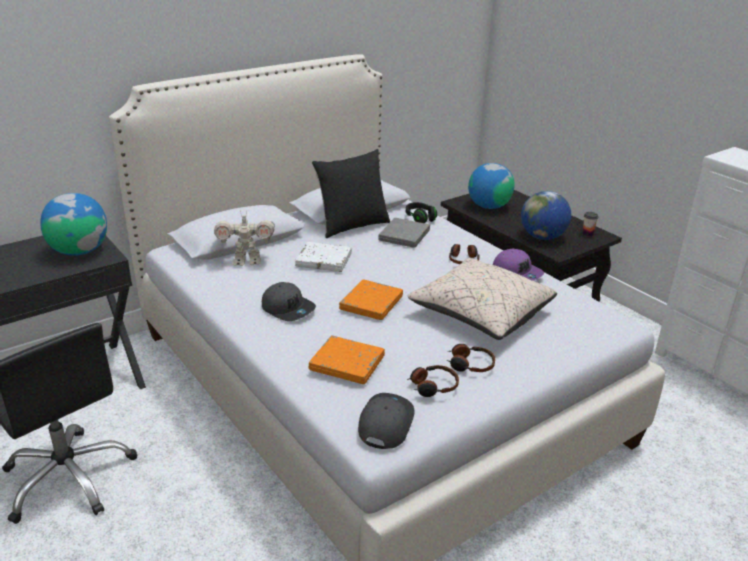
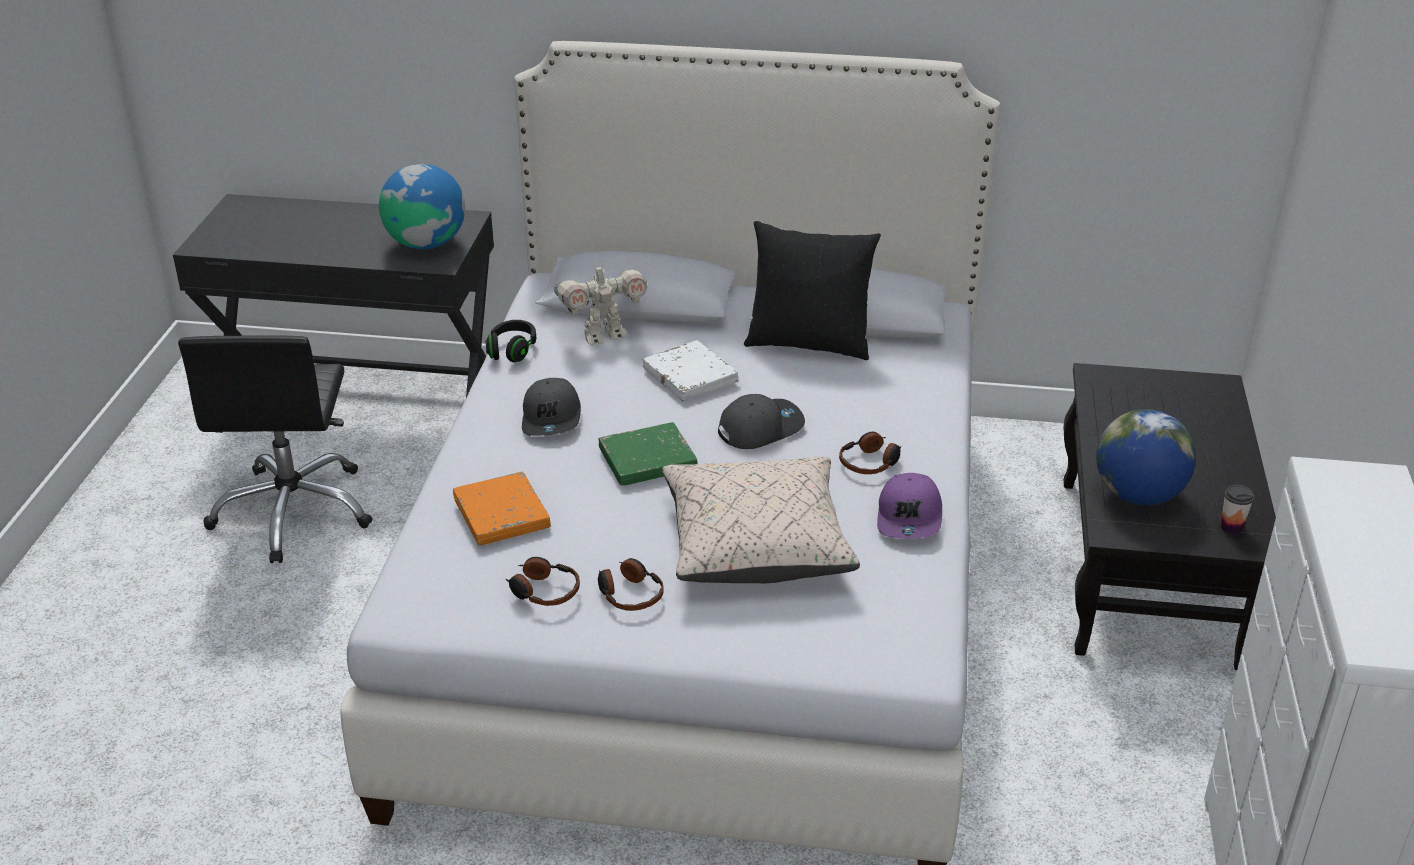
camera: 45 degrees right, 5 degrees up
(247, 261) = (603, 335): toy robot -> toy robot turned 60 degrees counterclockwise
(371, 303) = (648, 460): orange book -> green book
(385, 423) = (436, 598): grey cap -> grey cap (760, 428)
(404, 236) = (851, 389): grey book -> none
(420, 218) = (921, 373): black headphones -> black headphones (512, 350)
(489, 206) = (1141, 405): globe -> none

